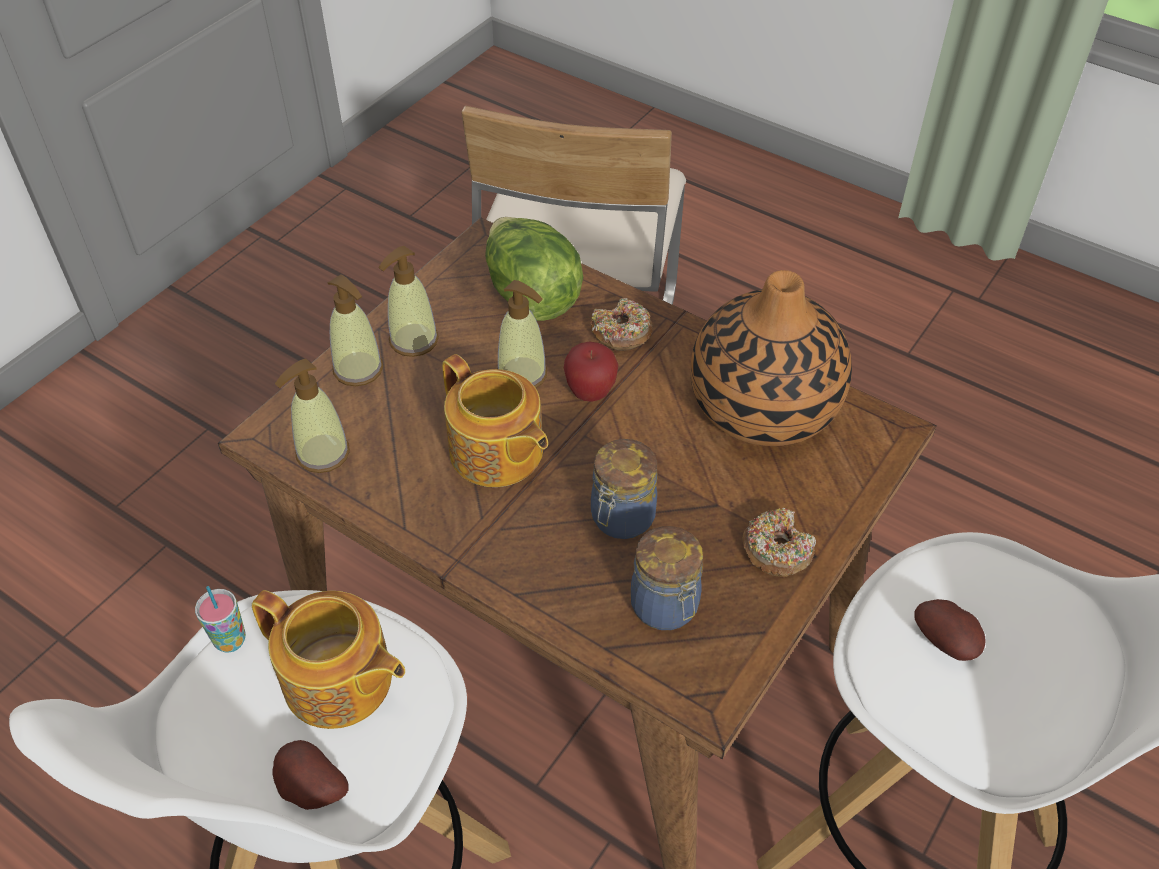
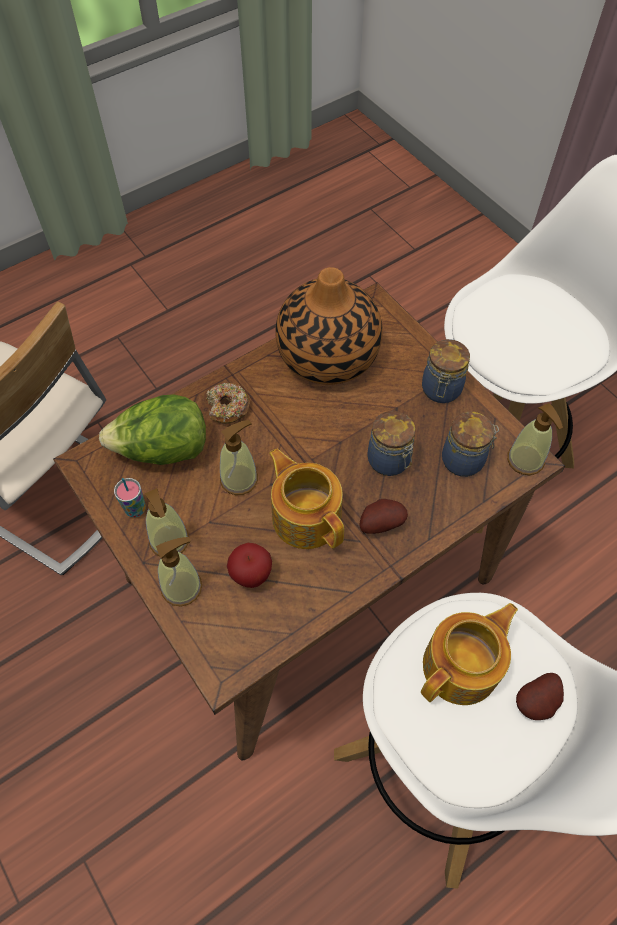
camera: 70 degrees left, 10 degrees up
(230, 640) = (406, 735): cup -> cup (135, 509)
(322, 453) = (259, 632): soap dispenser -> soap dispenser (525, 460)
(496, 453) = (306, 516): teapot -> teapot turned 105 degrees counterclockwise
(590, 393) = (275, 443): apple -> apple (251, 576)
(777, 550) = (440, 390): donut -> jar
(947, 642) = (521, 341): potato -> potato (380, 522)

